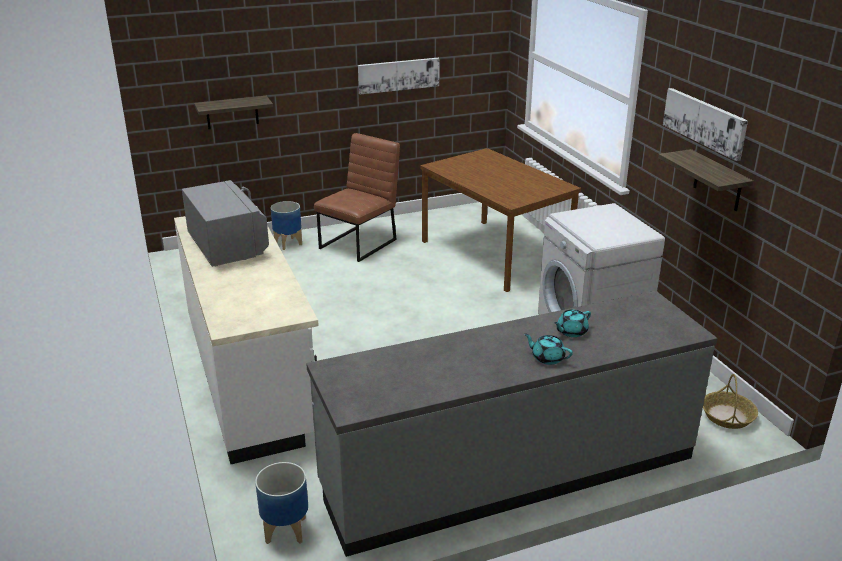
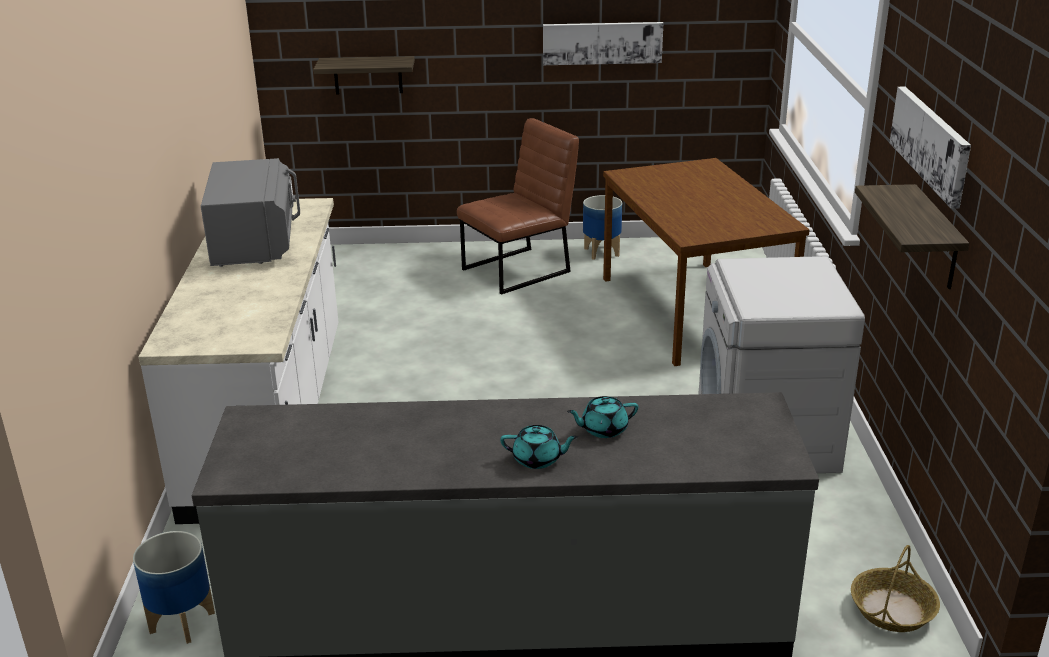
camera: 20 degrees right, 0 degrees up
(287, 243) = (427, 257): planter -> planter (601, 252)
(547, 358) = (538, 459): turquoise teapot -> turquoise teapot turned 135 degrees clockwise

